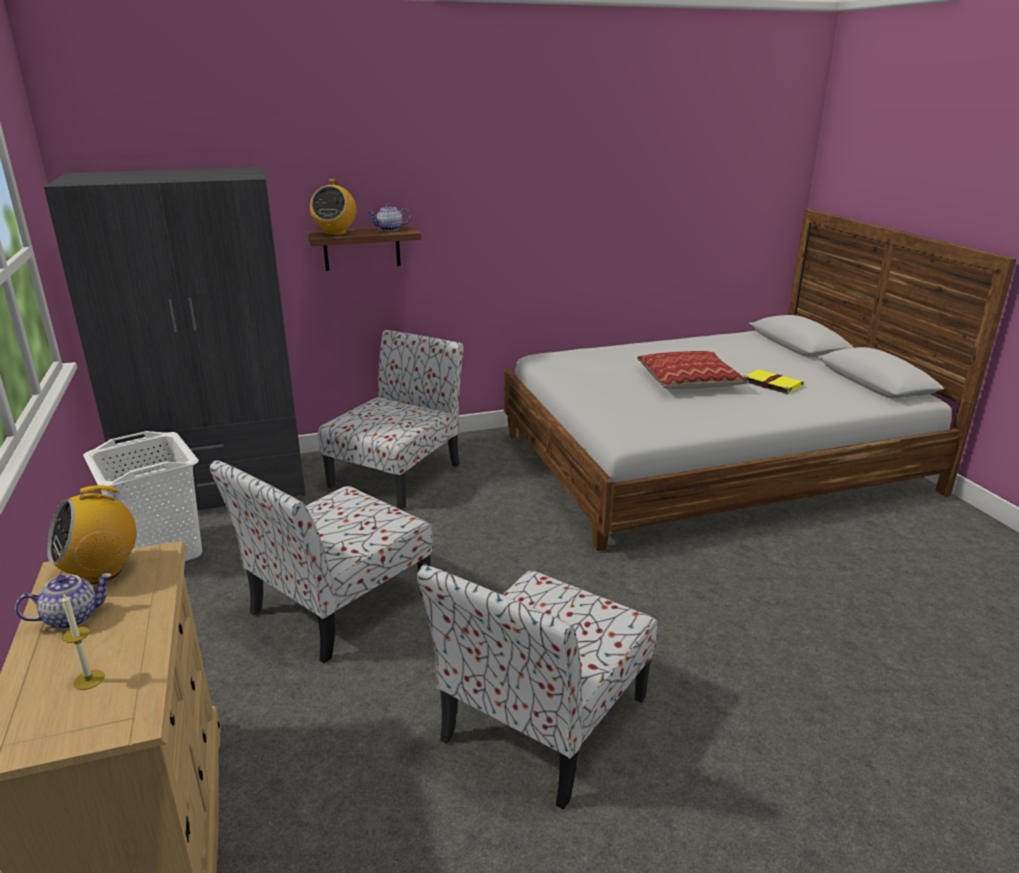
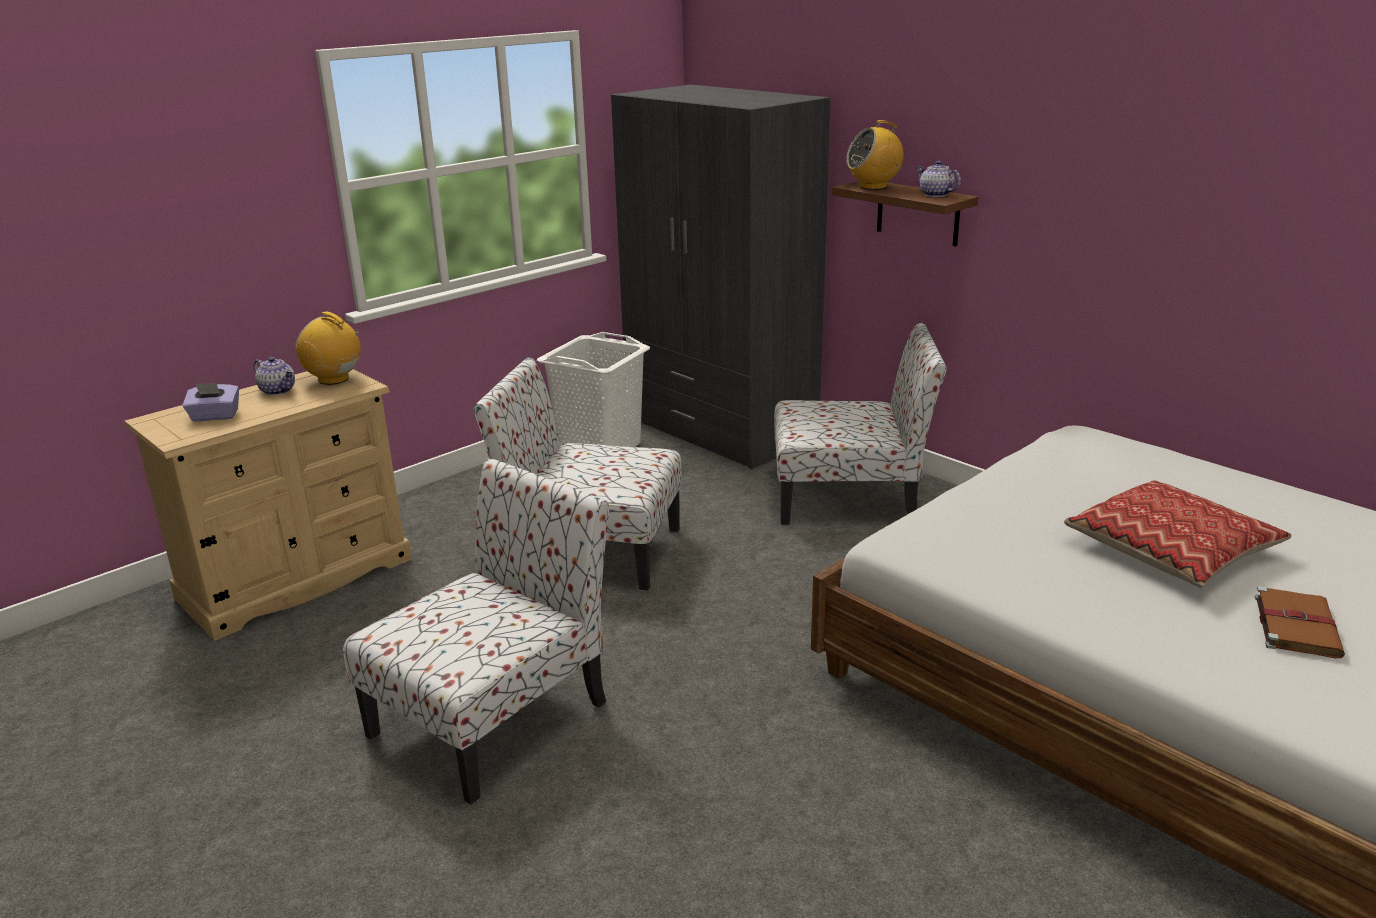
camera: 65 degrees right, 0 degrees up
(89, 679) = (215, 416): candle -> purple tissue box
(542, 722) = (494, 716): chair -> chair turned 120 degrees clockwise
(771, 383) = (1296, 625): yellow book -> brown book

